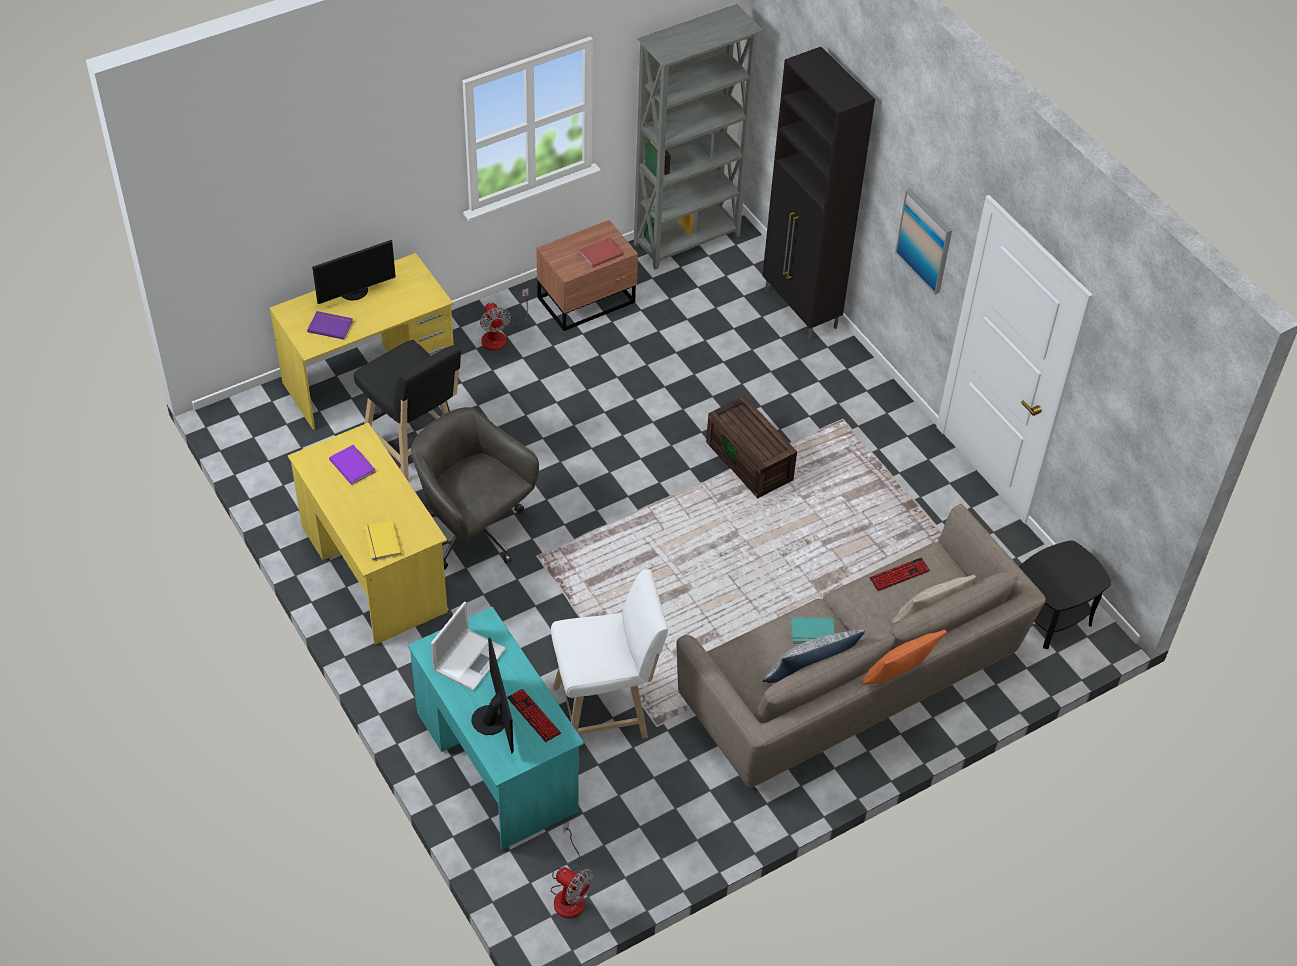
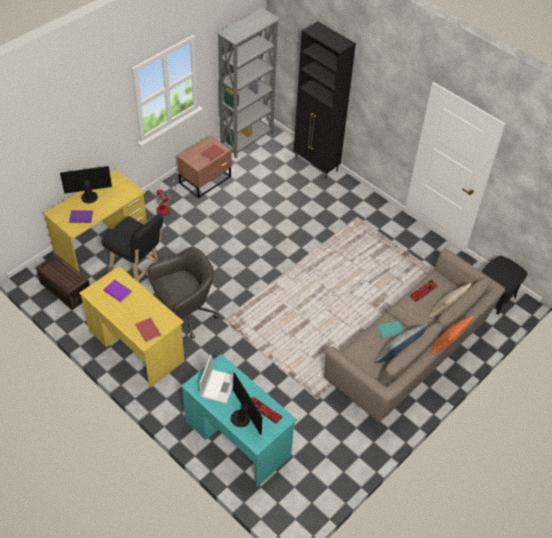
camera: 15 degrees left, 0 degrees up
(355, 292) = (89, 196): monitor -> monitor turned 150 degrees counterclockwise
(381, 542) = (147, 331): yellow book -> red book
(474, 533) = (185, 314): grey office chair -> grey office chair turned 120 degrees clockwise
(569, 893) = (300, 503): fan -> none
(606, 711) = (287, 396): white stool -> none
(751, 461) = (318, 247): brown storage box -> brown storage box (67, 289)
(925, 241) = (392, 114): picture -> none

